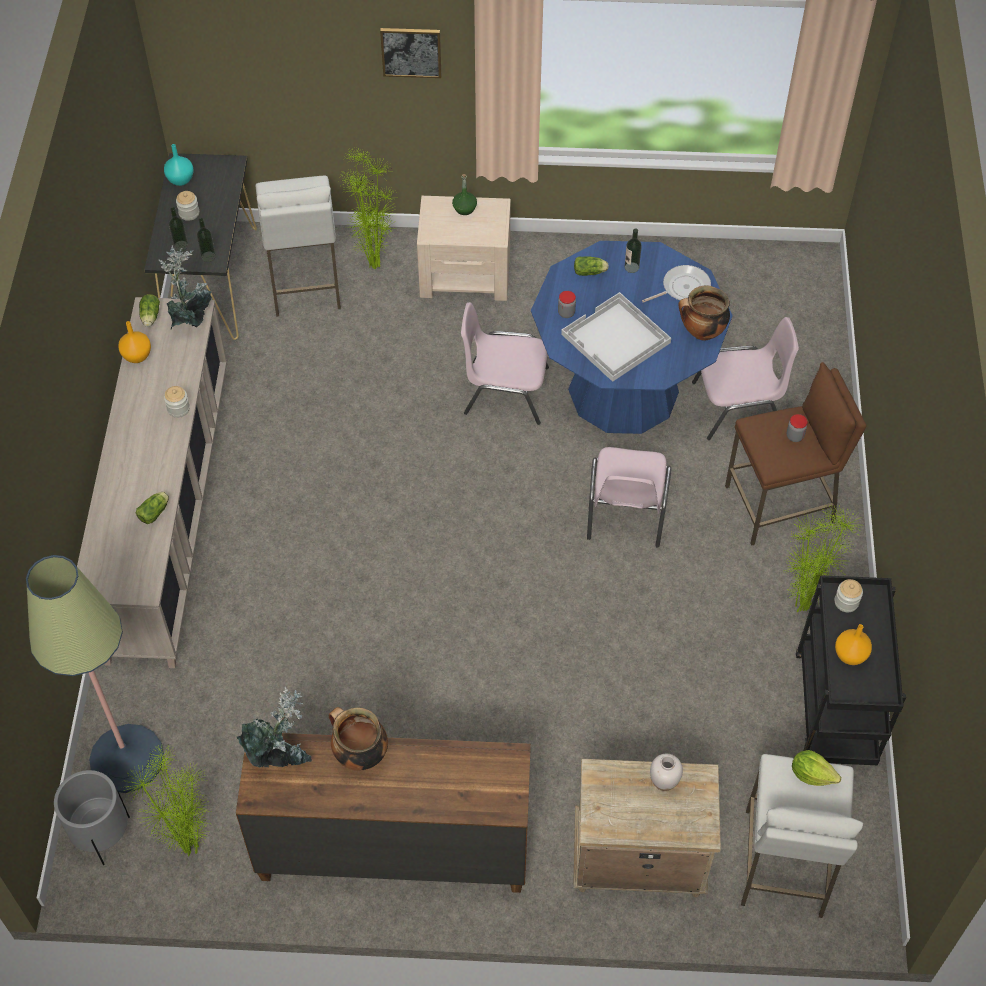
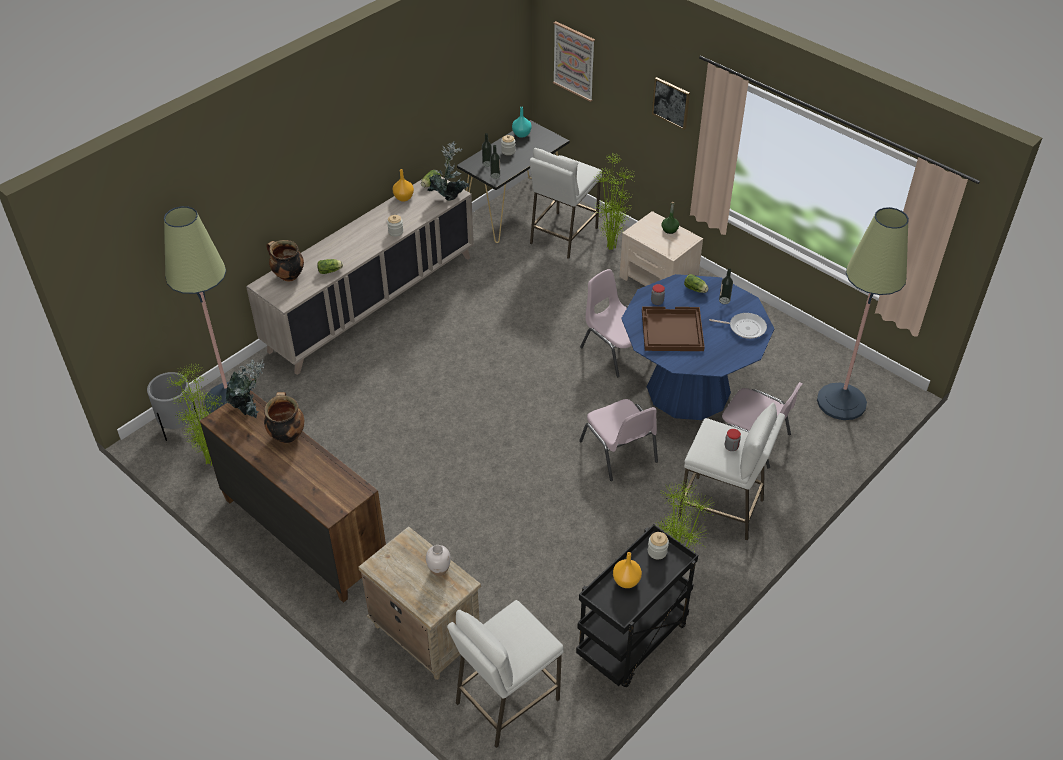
camera: 40 degrees right, 10 degrees down
(230, 52) = (574, 61): none -> picture
(615, 339) = (671, 331): white tray -> brown tray
(625, 512) = (619, 452): pink chair -> pink chair turned 75 degrees counterclockwise
(701, 332) = (730, 357): cooking pot -> cooking pot (288, 276)
(779, 306) = (841, 402): none -> floor lamp
(780, 505) = (721, 508): brown stool -> white stool
(811, 774) = (531, 629): lettuce -> none

